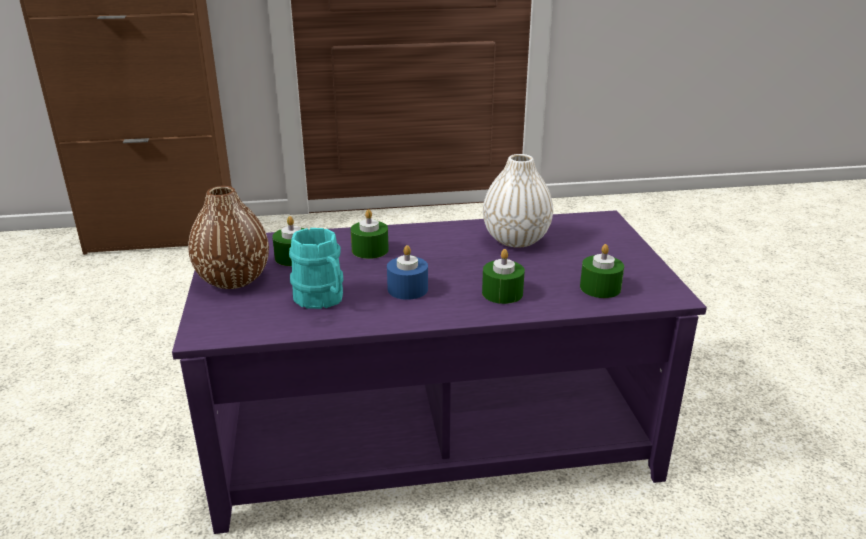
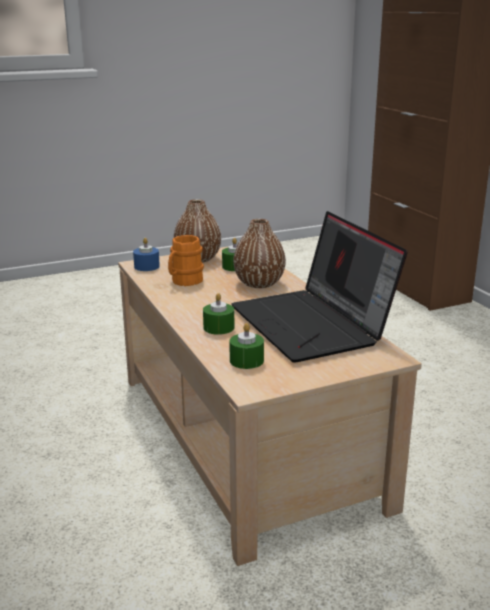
camera: 75 degrees right, 5 degrees down
(322, 299) = (184, 281): turquoise mug -> orange mug
(370, 250) = (259, 283): green candle -> brown vase
(407, 289) = (209, 300): blue candle -> blue candle (146, 266)
(433, 431) = (248, 438): purple coffee table -> beige coffee table
(516, 239) = (313, 325): white vase -> laptop

